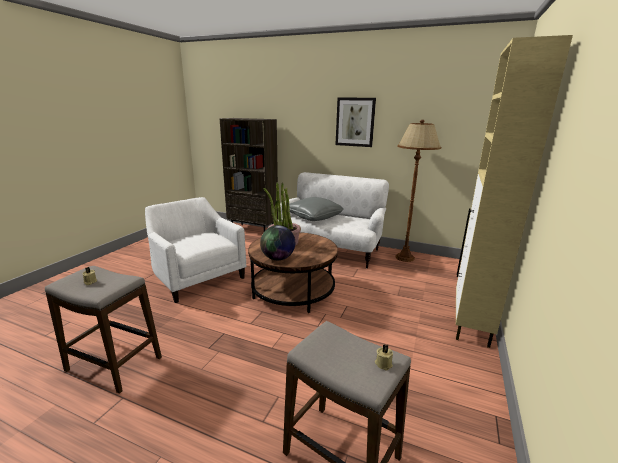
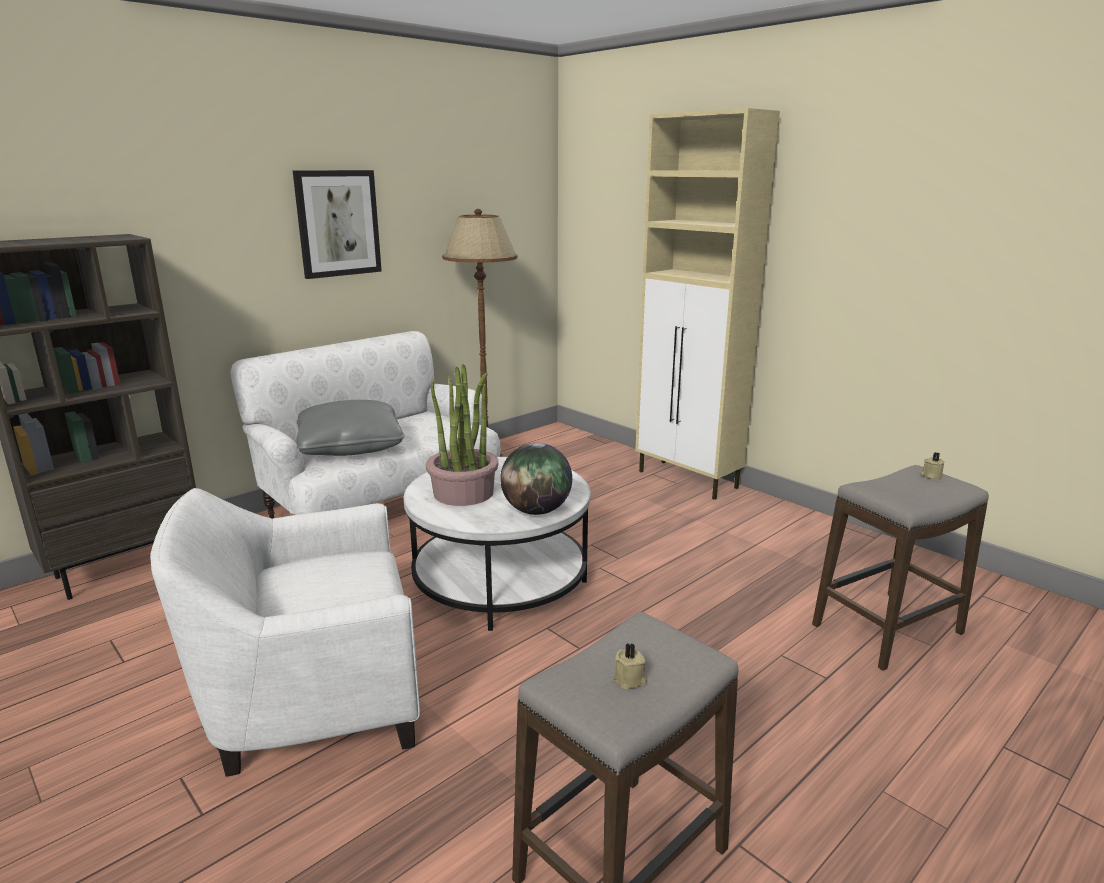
camera: 65 degrees left, 0 degrees up
(293, 290) = (500, 579): brown coffee table -> white coffee table

